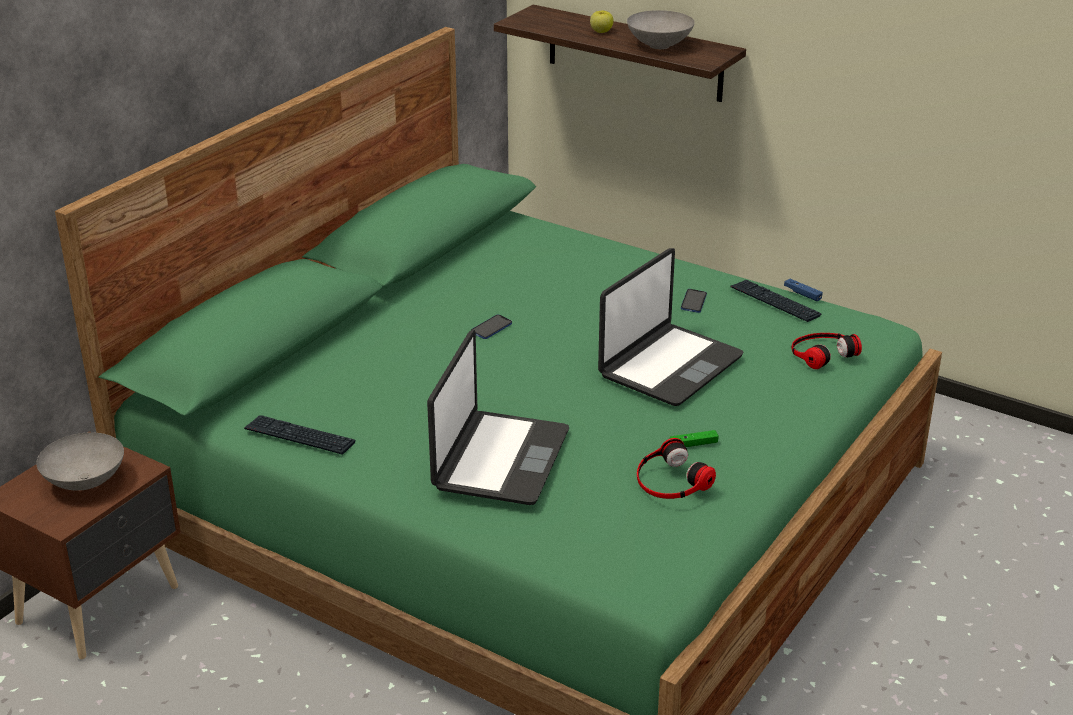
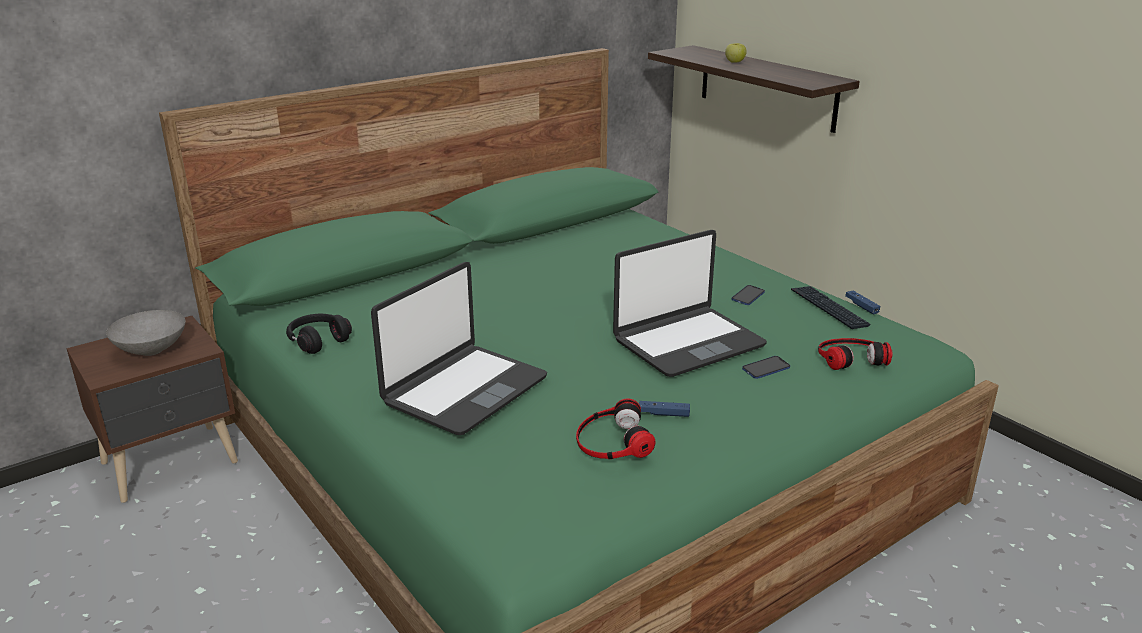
camera: 20 degrees right, 5 degrees down
(299, 436) = (317, 341): keyboard -> black headphones
(491, 328) = (549, 288): phone -> phone (766, 368)
(658, 46) = (777, 73): grey bowl -> none
(693, 444) = (663, 414): green game controller -> blue game controller

